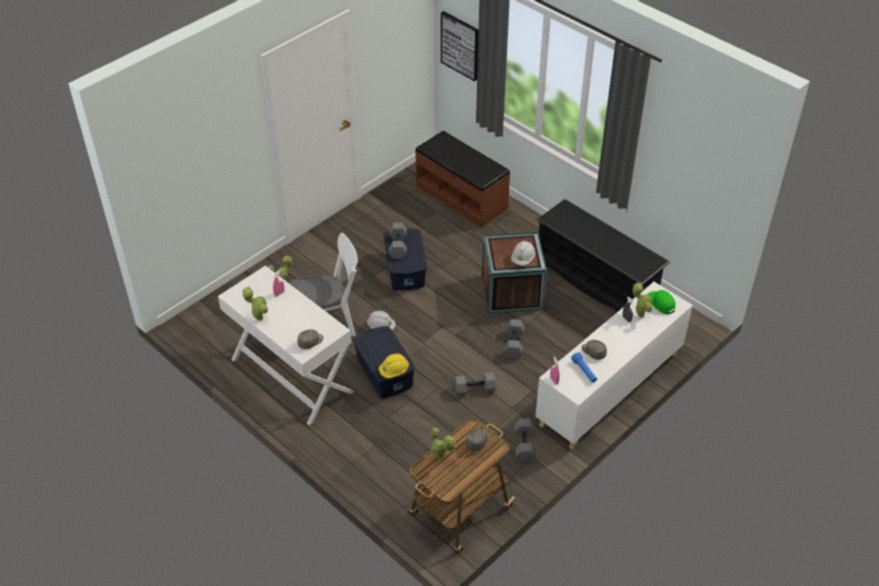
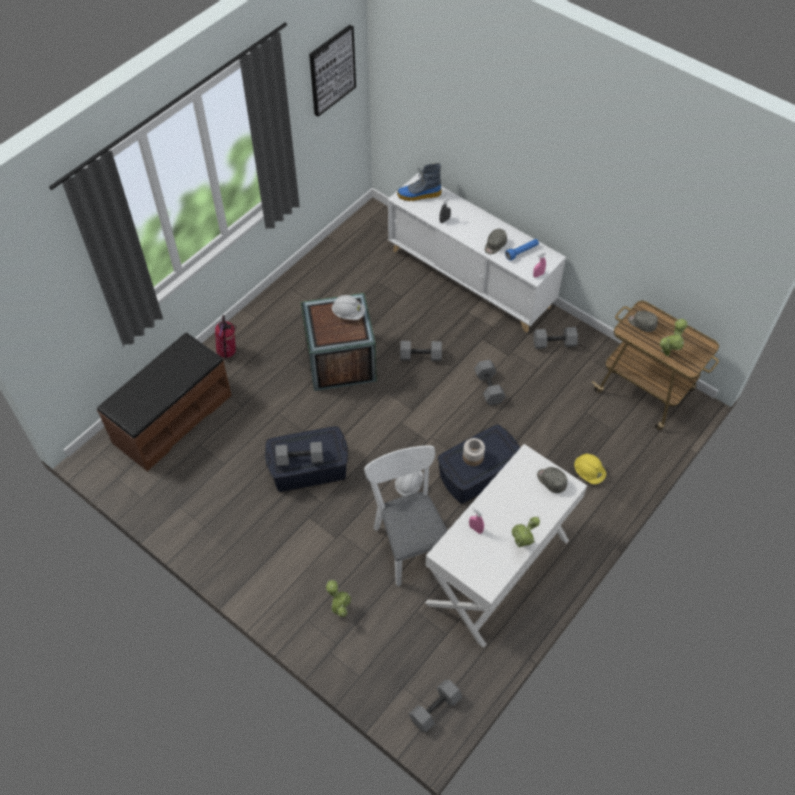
camera: 95 degrees left, 10 degrees up
(193, 328) = (435, 710): none -> grey dumbbell
(383, 347) = (472, 457): none -> jar
(394, 371) = (507, 443): yellow hard hat -> yellow hard hat (588, 473)
(460, 45) = (52, 307): picture -> picture (331, 70)
(523, 225) = (228, 353): none -> fire extinguisher
(596, 282) = (321, 287): black shoe rack -> none
(640, 314) = (437, 210): potted plant -> none
(660, 303) = (419, 195): green cap -> boot

